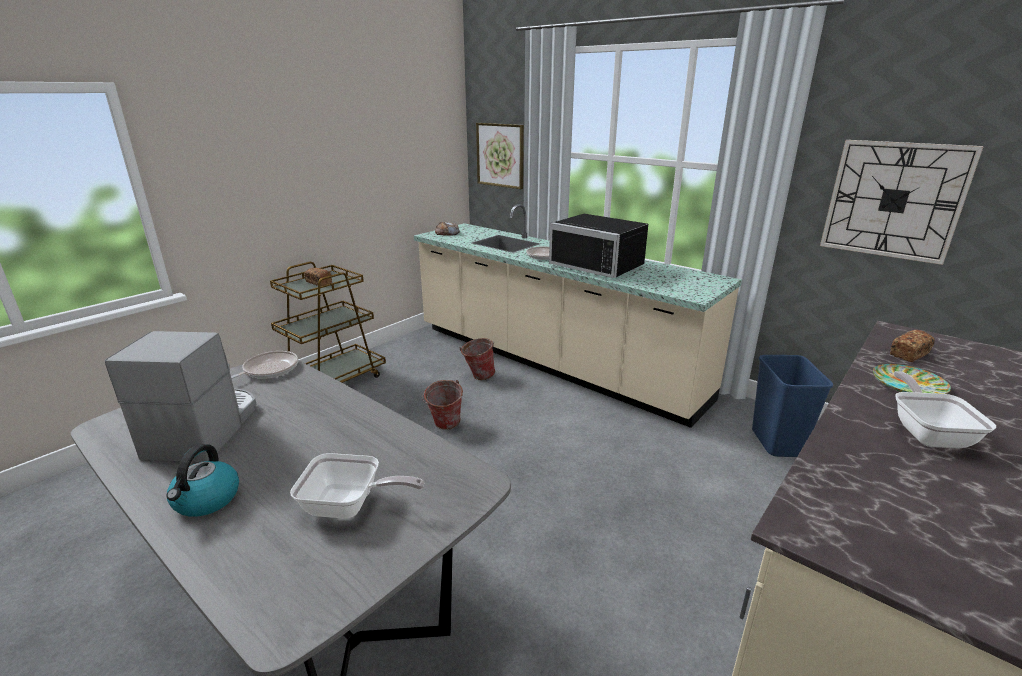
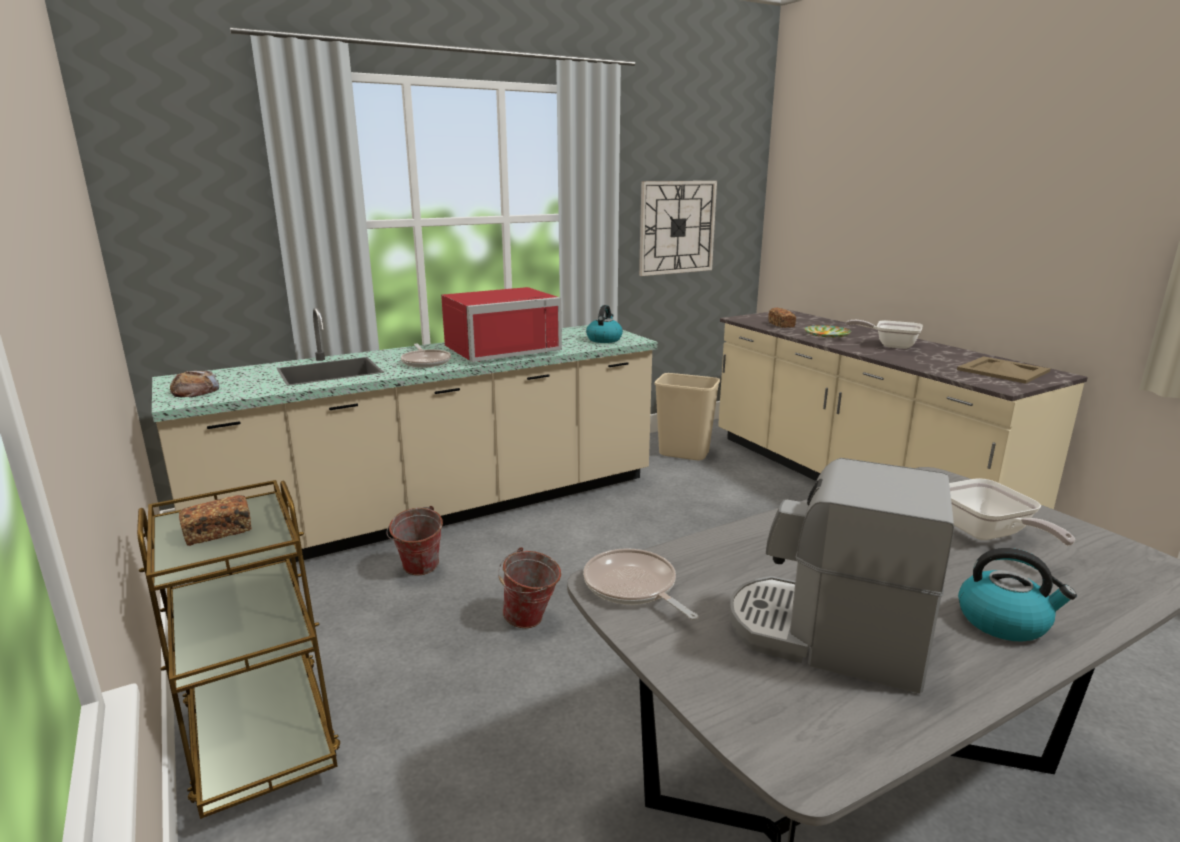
camera: 70 degrees left, 5 degrees down
(350, 506) = (987, 535): frying pan -> frying pan turned 135 degrees clockwise
(500, 155) = (200, 242): picture -> none
(600, 265) = (500, 349): black microwave -> red microwave
(679, 287) = (604, 339): none -> kettle
(777, 443) = (684, 453): blue trash can -> beige trash can
(919, 540) = (1002, 370): none -> beige tray

